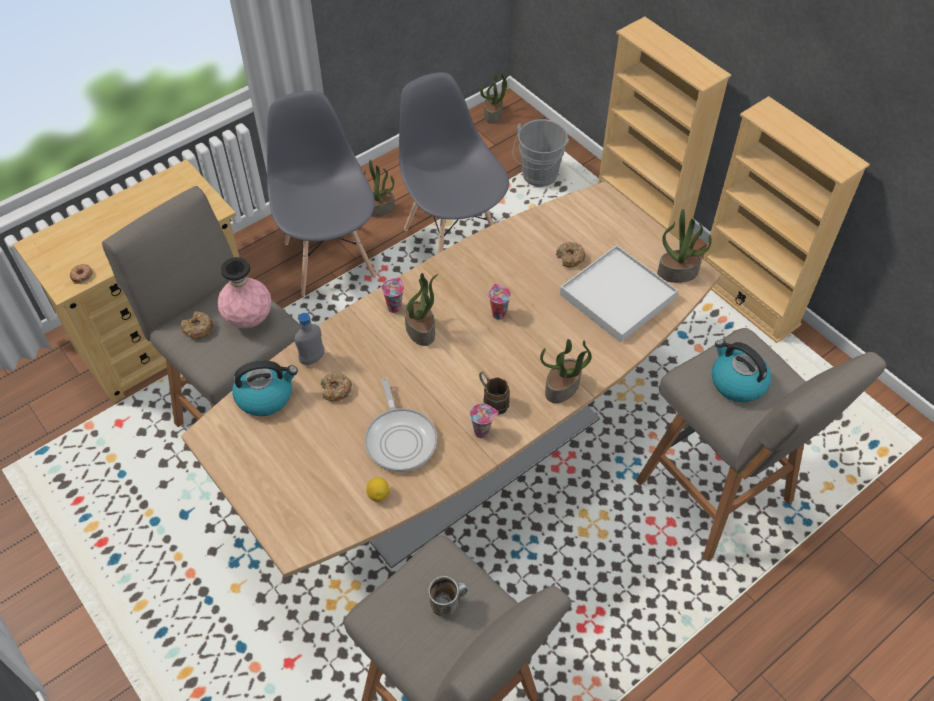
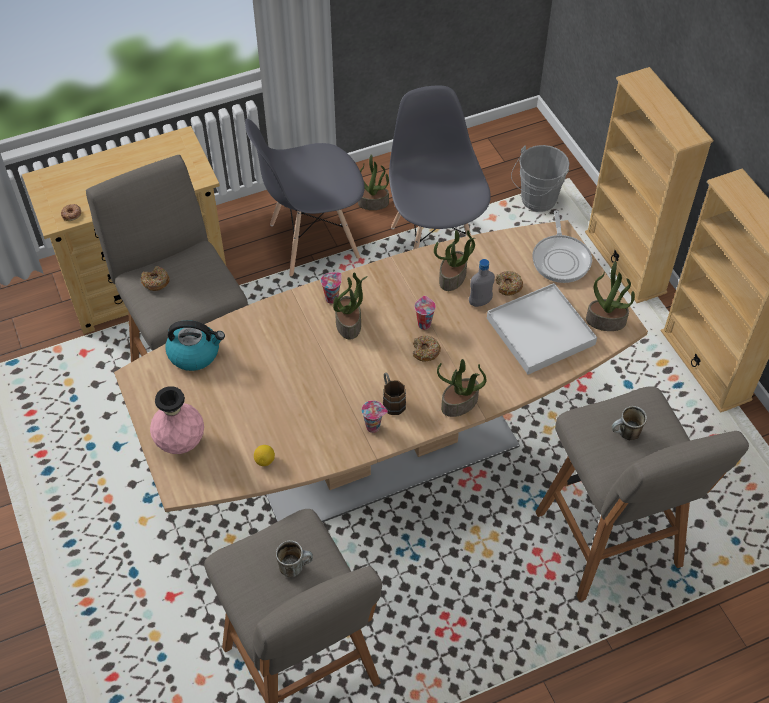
camera: 15 degrees right, 0 degrees up
(249, 319) = (201, 283): pink vase -> pink vase (180, 443)
(312, 359) = (245, 329): grey bottle -> grey bottle (480, 302)
(330, 259) = (313, 241): grey chair -> grey chair turned 105 degrees counterclockwise
(336, 390) = (257, 361): donut -> donut (425, 352)
(400, 439) = (299, 417): frying pan -> frying pan (561, 259)
(493, 114) = (512, 131): potted plant -> potted plant (453, 277)
(736, 382) = (625, 435): kettle -> mug

